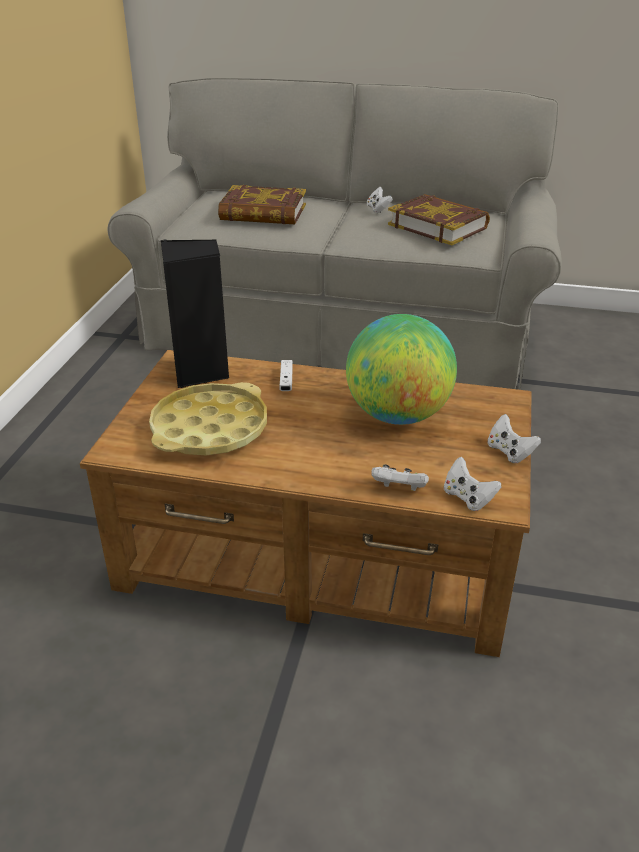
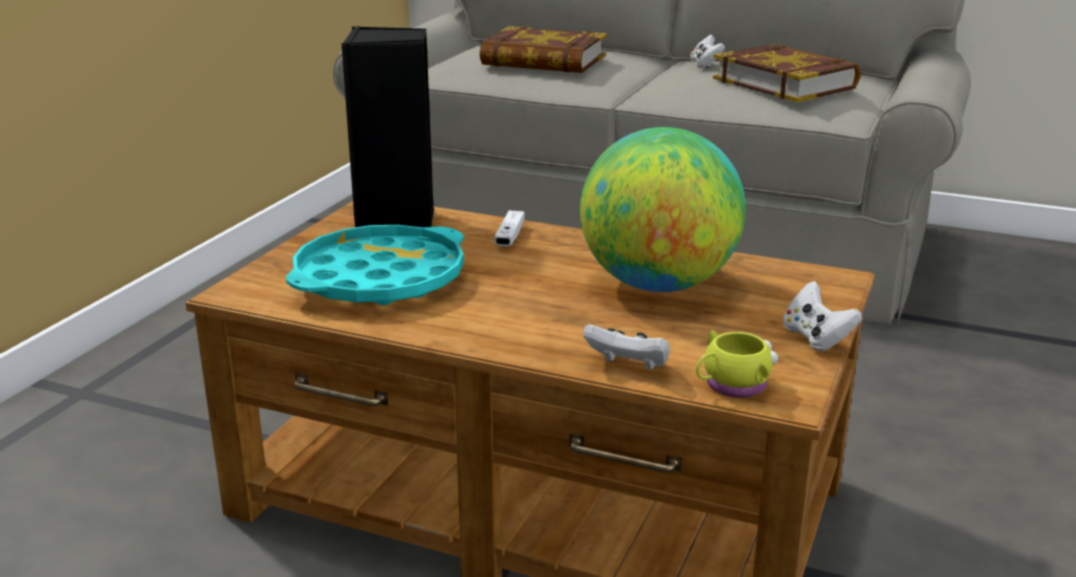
camera: 10 degrees right, 10 degrees down
(209, 428) = (379, 279): yellow tray -> turquoise tray
(468, 498) = (731, 386): white game controller -> yellow mug

